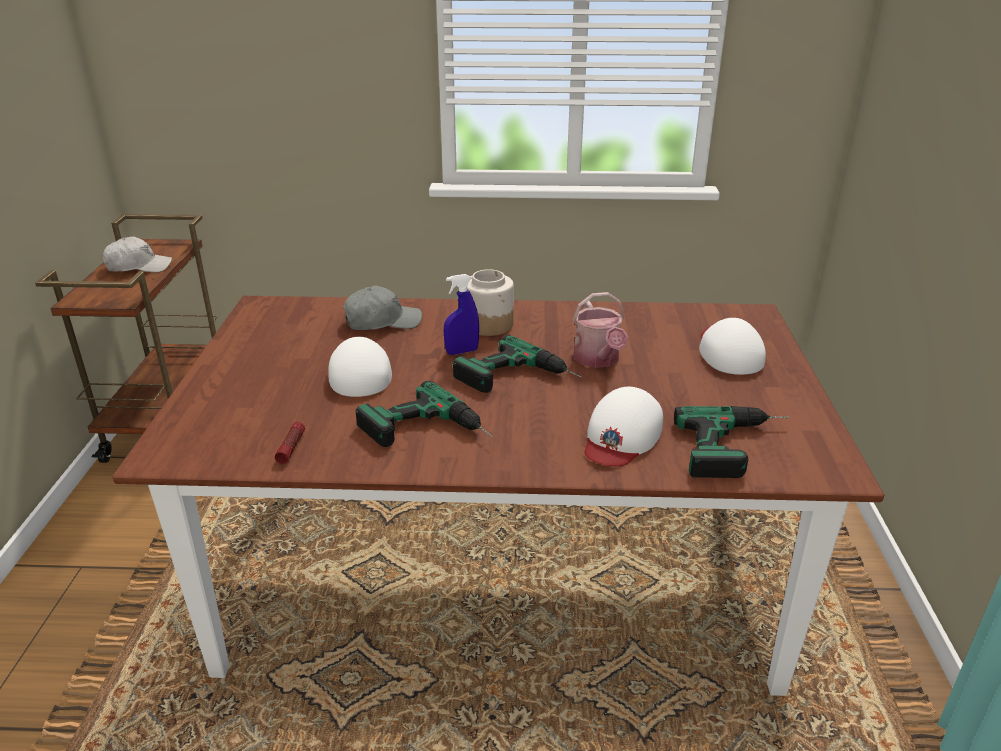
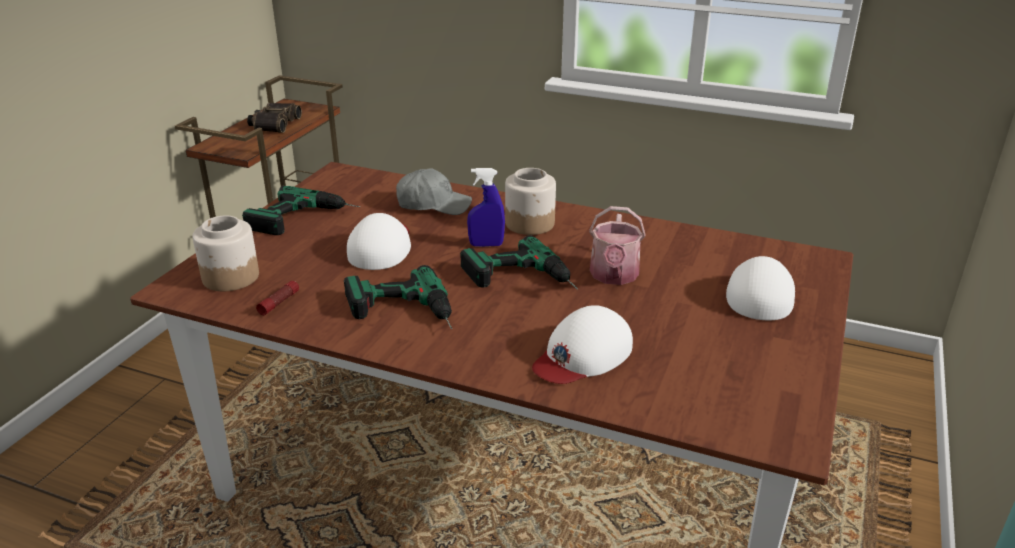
camera: 20 degrees right, 0 degrees up
(139, 266) = (274, 124): white cap -> binoculars
(217, 432) = (230, 277): none -> jar
(738, 447) = (697, 392): power drill -> power drill (305, 219)

